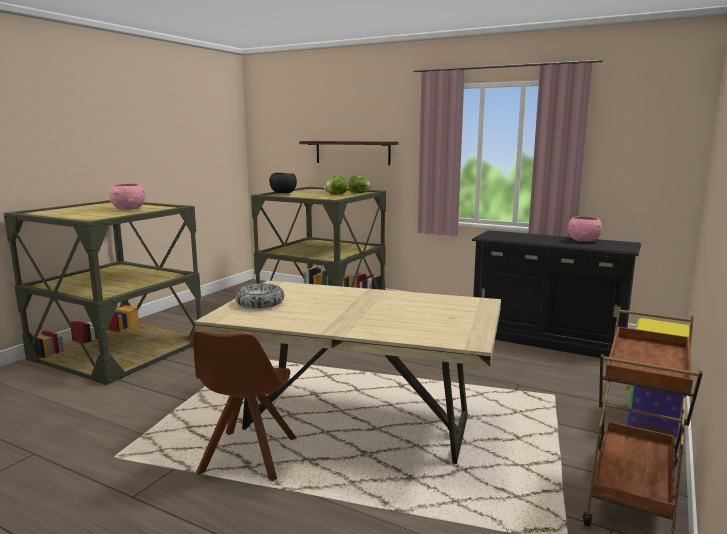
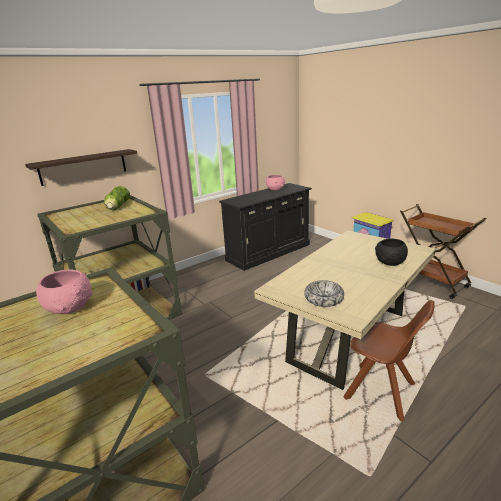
camera: 65 degrees left, 10 degrees up
(282, 193) = (73, 225): black bowl -> black bowl (390, 263)

